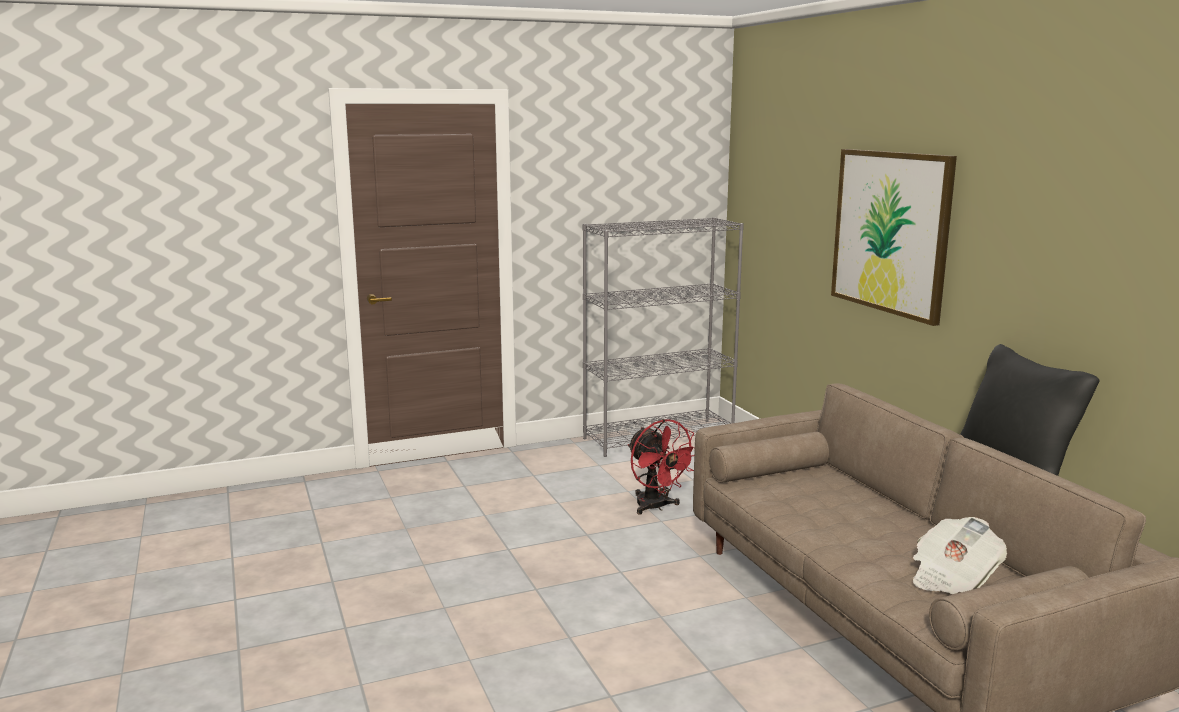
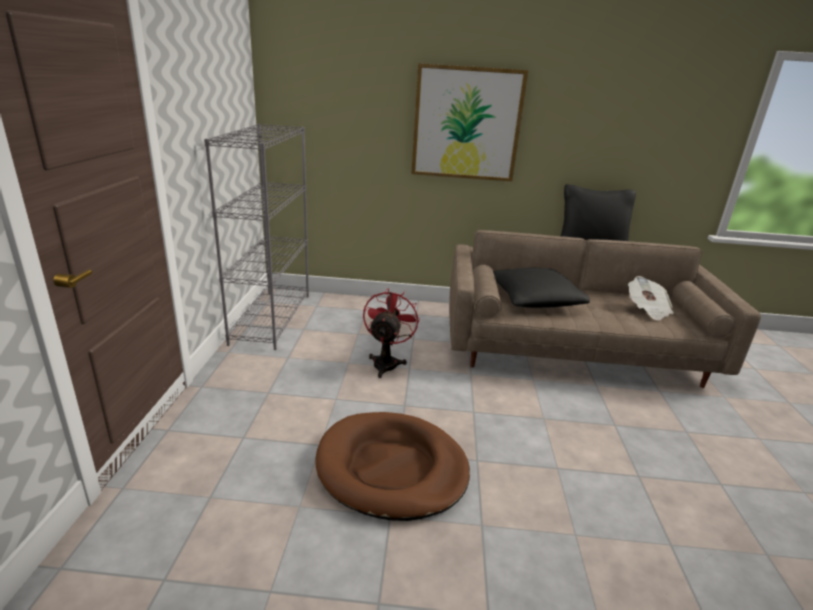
camera: 65 degrees left, 10 degrees up
(482, 551) = (391, 468): none -> brown dog bed
(656, 507) = (386, 362): red fan -> red fan turned 75 degrees counterclockwise
(827, 498) = (534, 300): none -> black pillow

